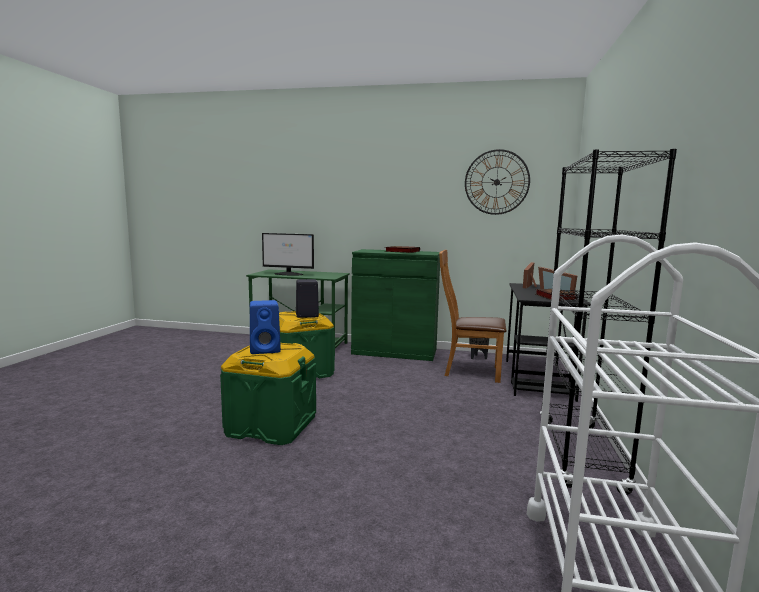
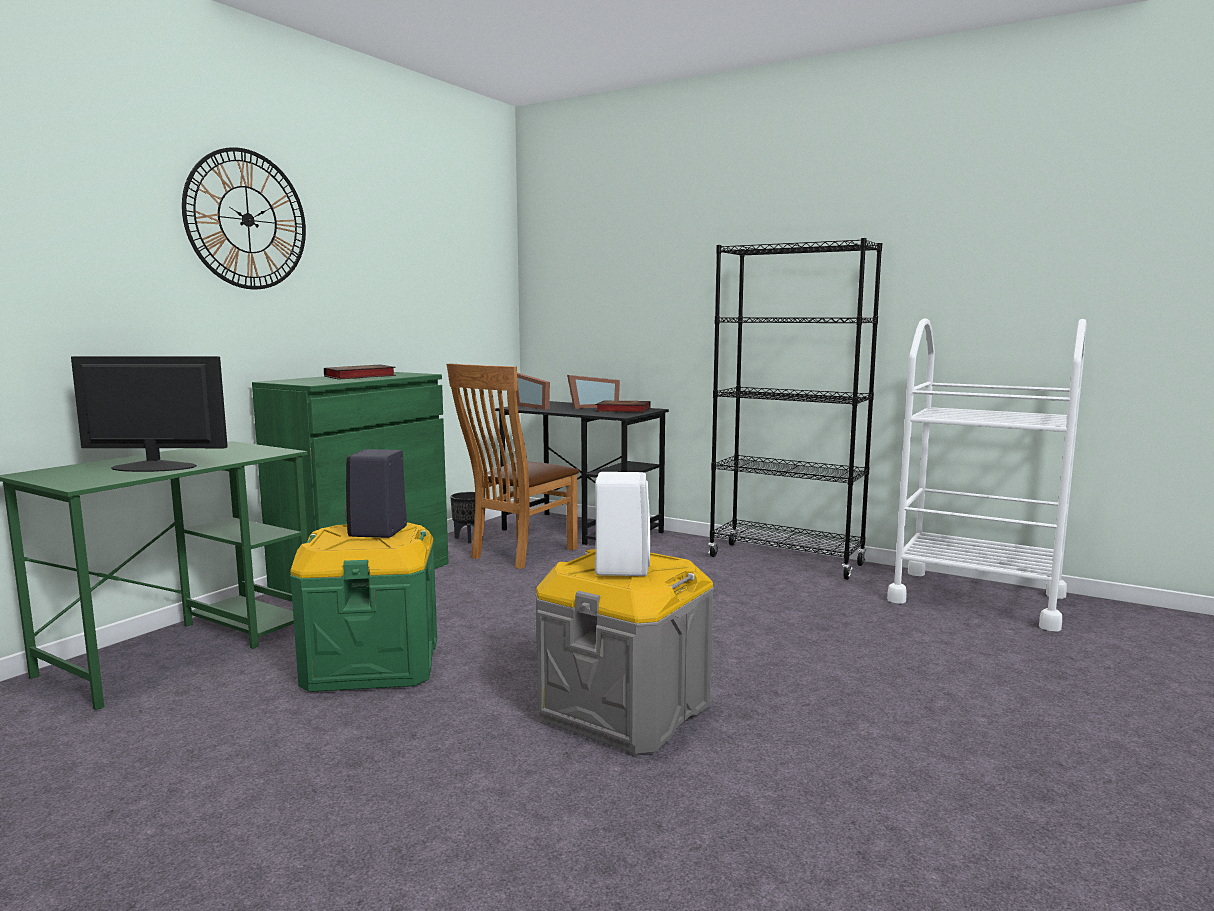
camera: 70 degrees left, 0 degrees up
(266, 349) = (621, 567): blue speaker -> white speaker
(271, 425) = (625, 710): green storage box -> grey storage box
(289, 274) = (153, 467): monitor -> monitor turned 120 degrees counterclockwise
(496, 182) = (443, 247): wall clock -> wall clock (247, 220)

